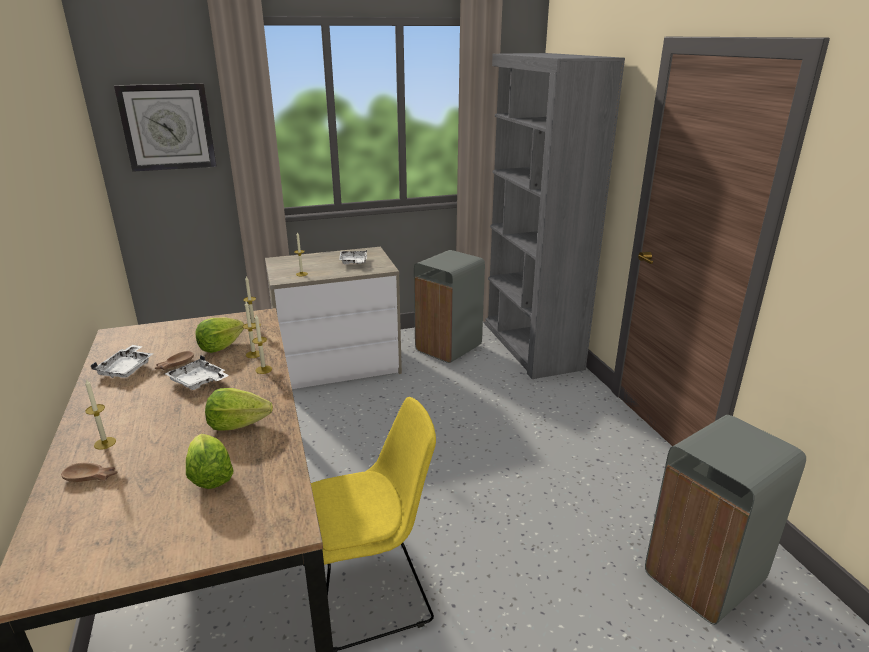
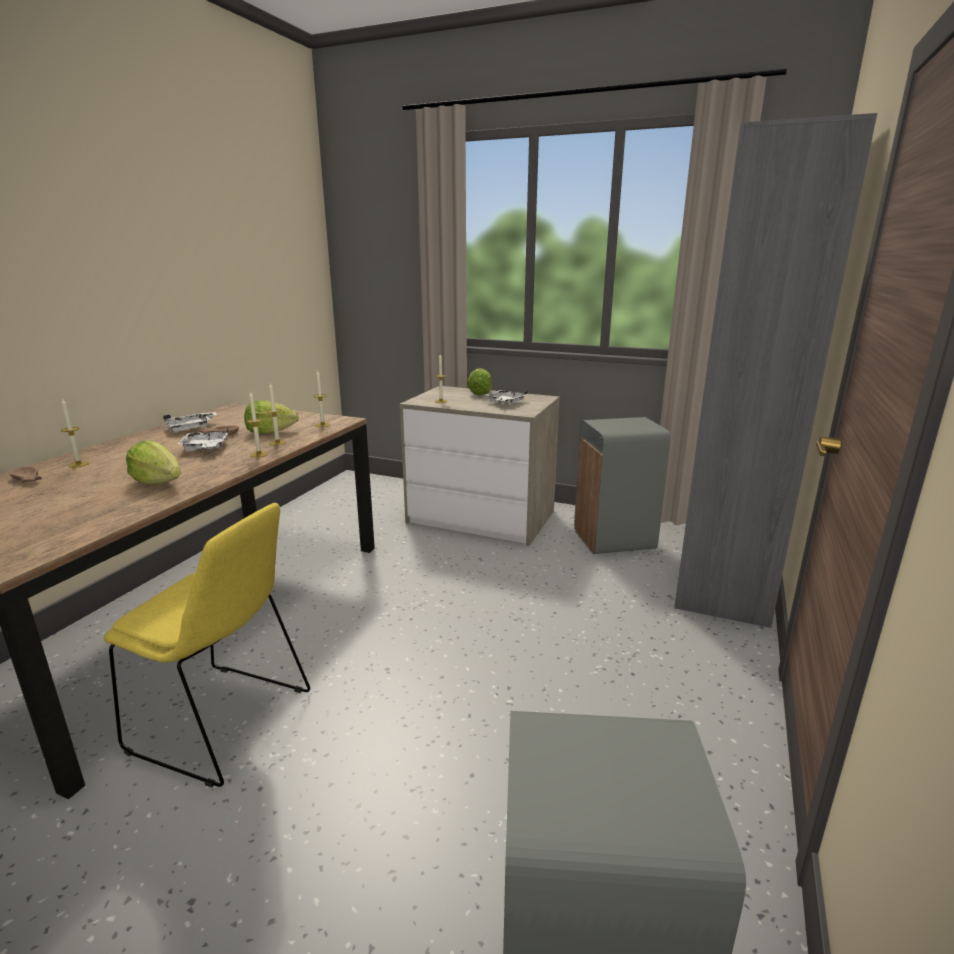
camera: 40 degrees right, 5 degrees down
(168, 127) = (381, 246): wall clock -> none
(210, 476) = (67, 507): lettuce -> lettuce (480, 393)

